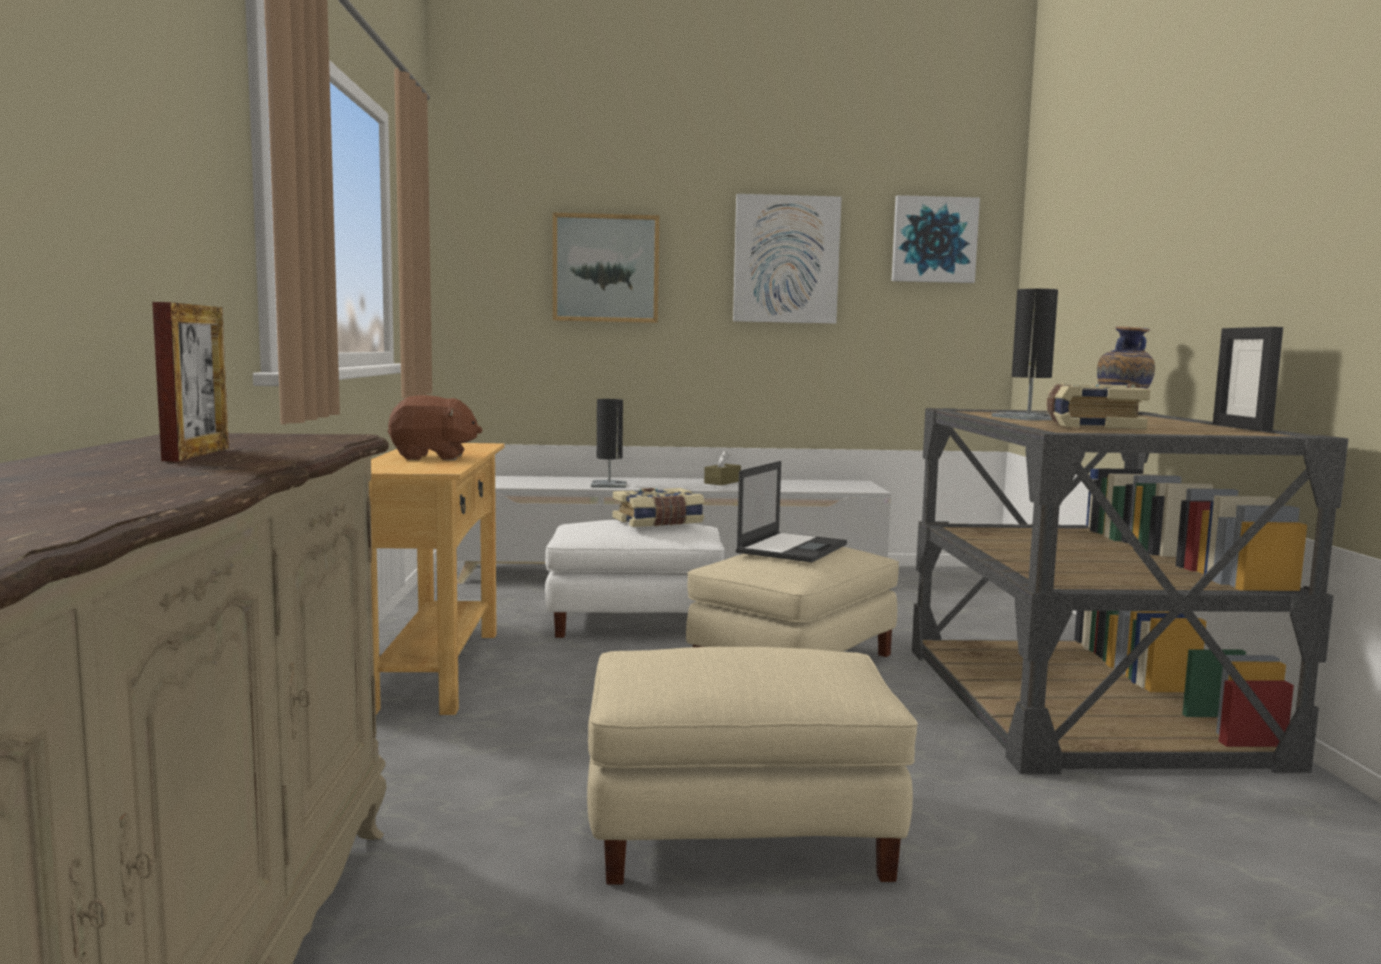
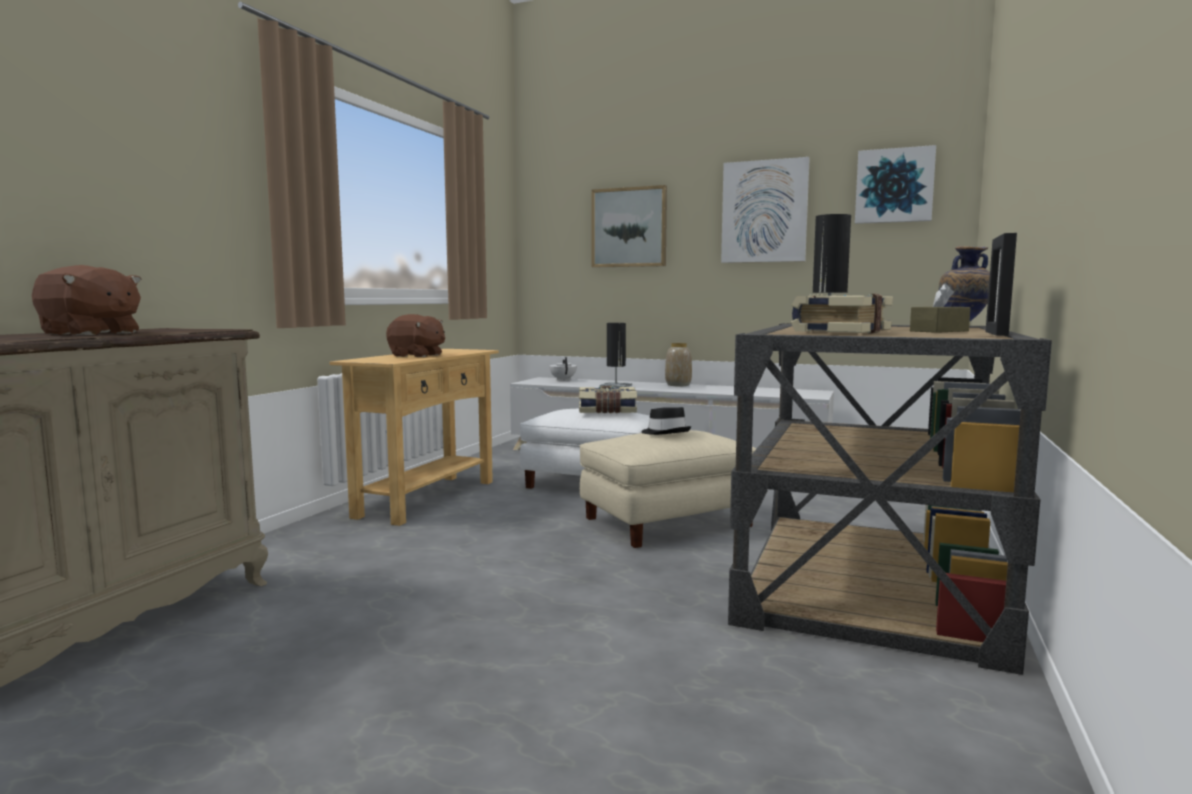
camera: 25 degrees right, 0 degrees up
(197, 454) = (90, 333): picture frame -> brown plush toy
(517, 478) = (563, 380): none -> white teapot
(683, 480) = (678, 385): none -> vase
(722, 482) = (705, 387): brown tissue box -> brown tissue box (939, 331)
(741, 828) = (466, 621): beige ottoman -> none
(792, 548) = (665, 432): laptop -> black hat

